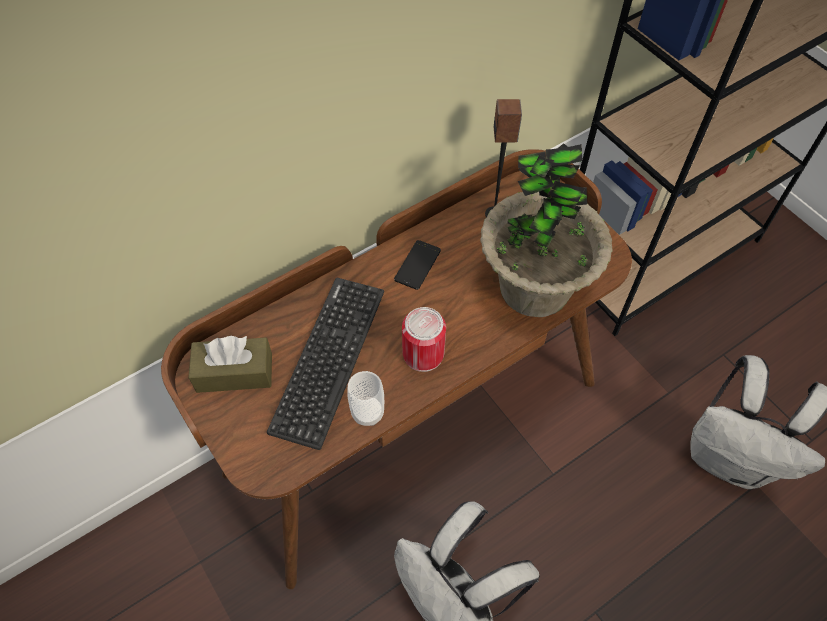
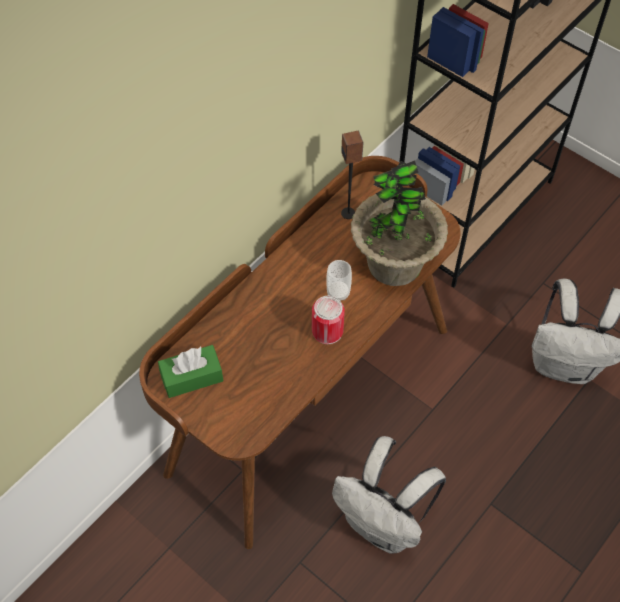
camera: 15 degrees left, 0 degrees up
(234, 372) = (192, 377): brown tissue box -> green tissue box
(328, 359) = (259, 351): keyboard -> none
(367, 412) = (300, 382): cup -> cup (338, 292)
(417, 265) = (302, 266): phone -> none

